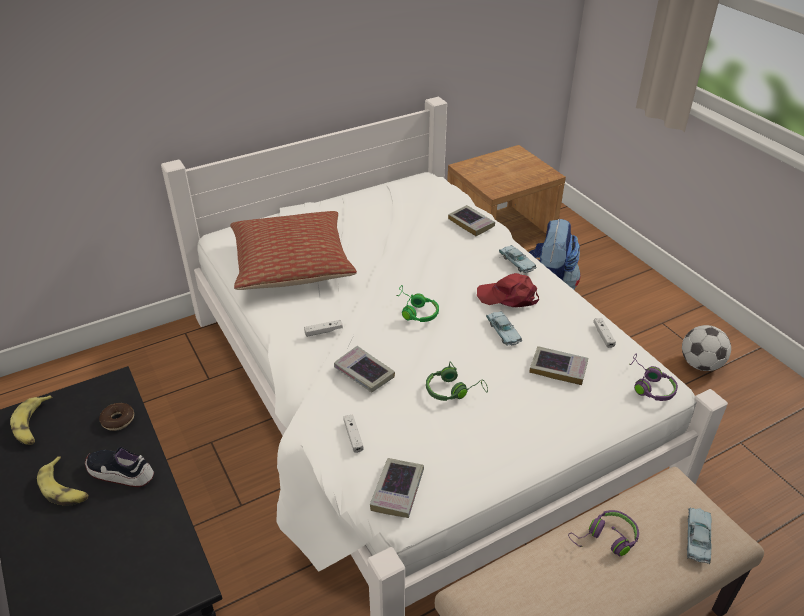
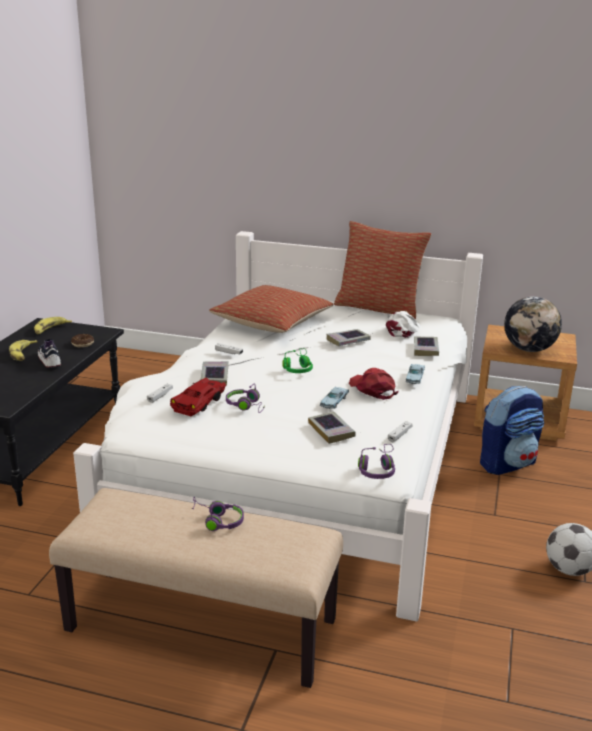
camera: 45 degrees right, 15 degrees down
(356, 192) = (379, 308): none -> pillow
(397, 491) = (138, 424): book -> book (348, 341)
(409, 417) = (200, 403): none -> red toy car
(421, 210) = (403, 330): none -> white cap
(453, 390) = (246, 406): green headphones -> purple headphones
(516, 178) = (529, 349): none -> globe
(697, 538) = (272, 556): blue toy car -> none

